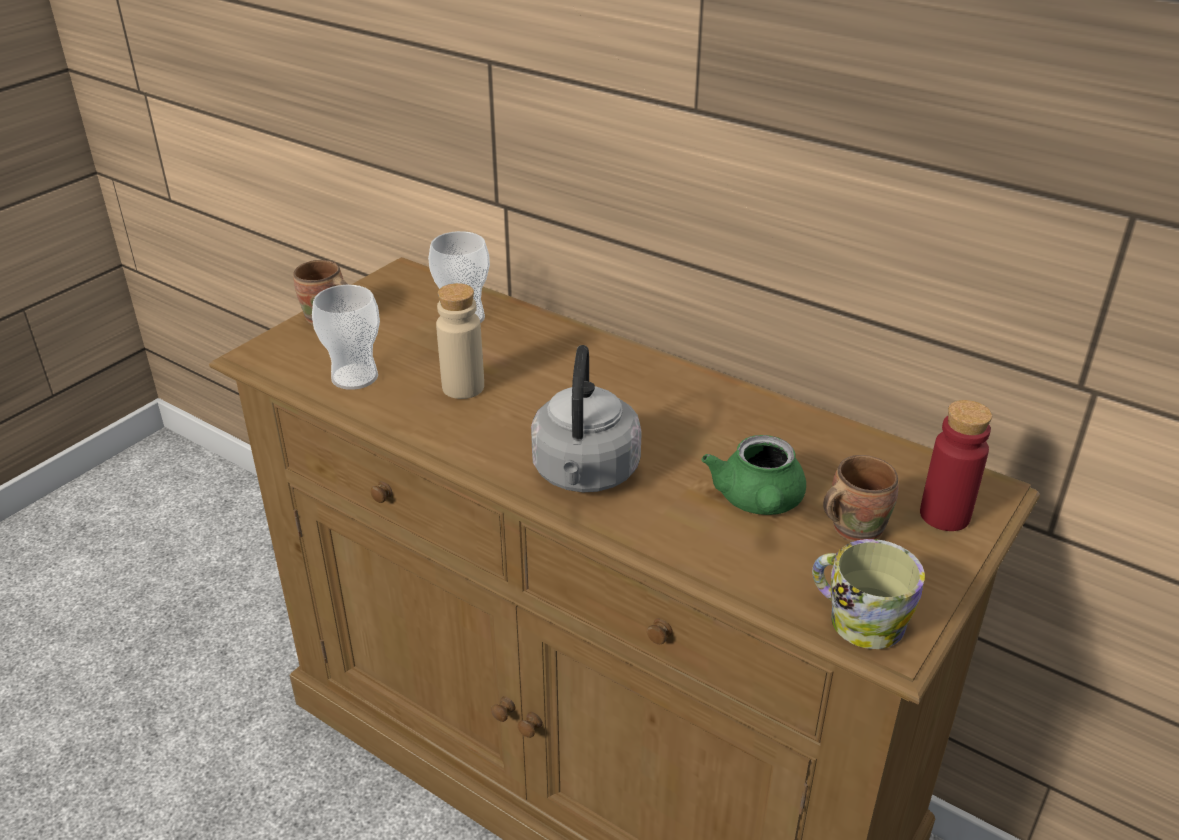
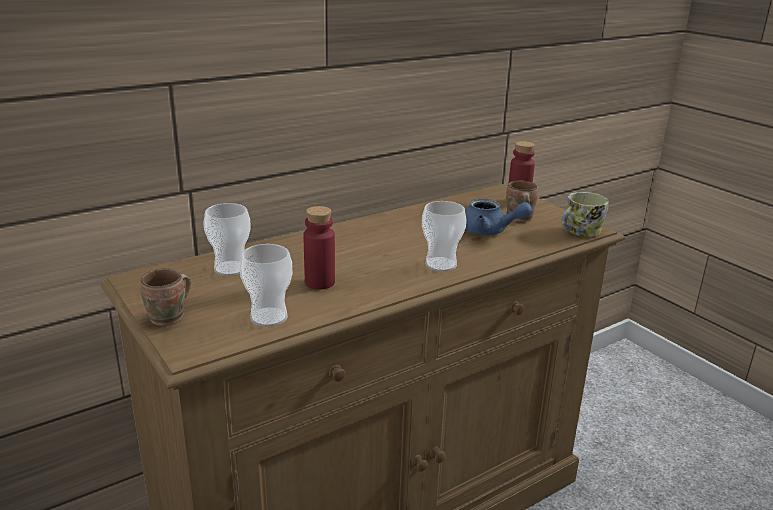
camera: 70 degrees left, 10 degrees down
(463, 387) = (320, 282): beige bottle -> red bottle
(585, 475) = (441, 264): grey kettle -> cup
(758, 502) = (489, 231): green teapot -> blue teapot

